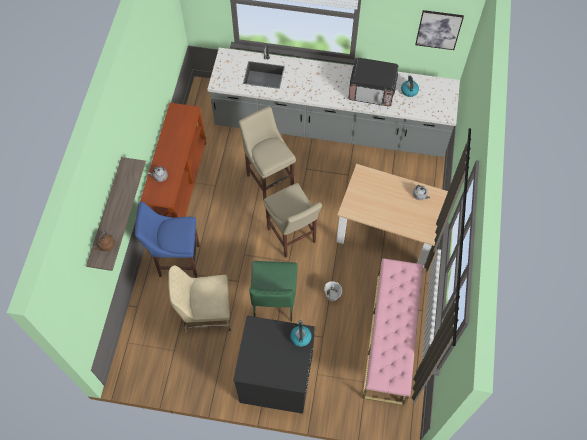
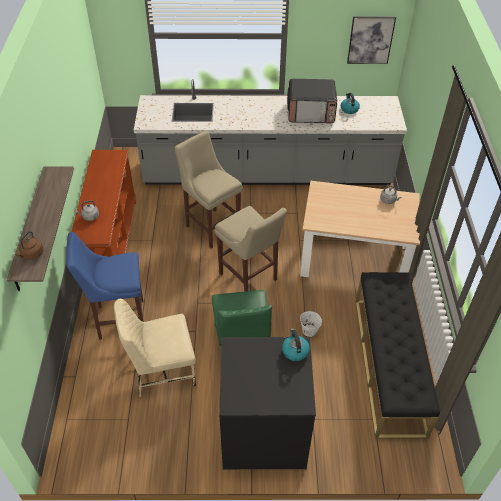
camera: 10 degrees left, 15 degrees down
(390, 337) = (389, 365): pink bench -> black bench

